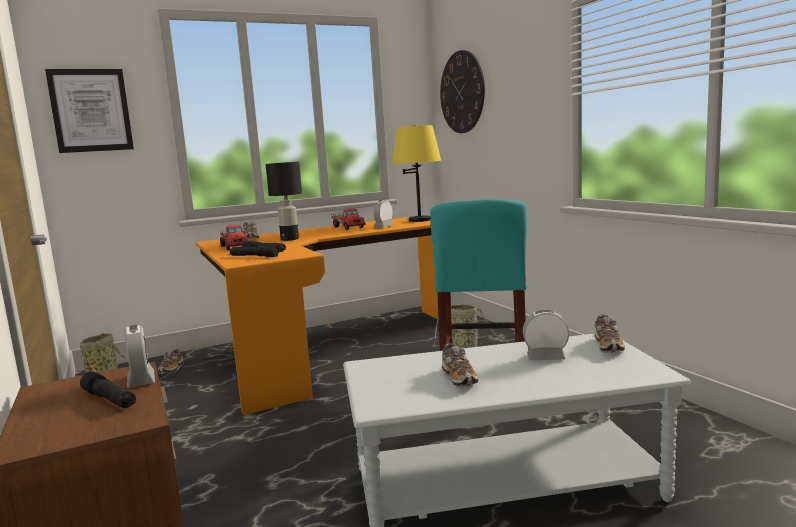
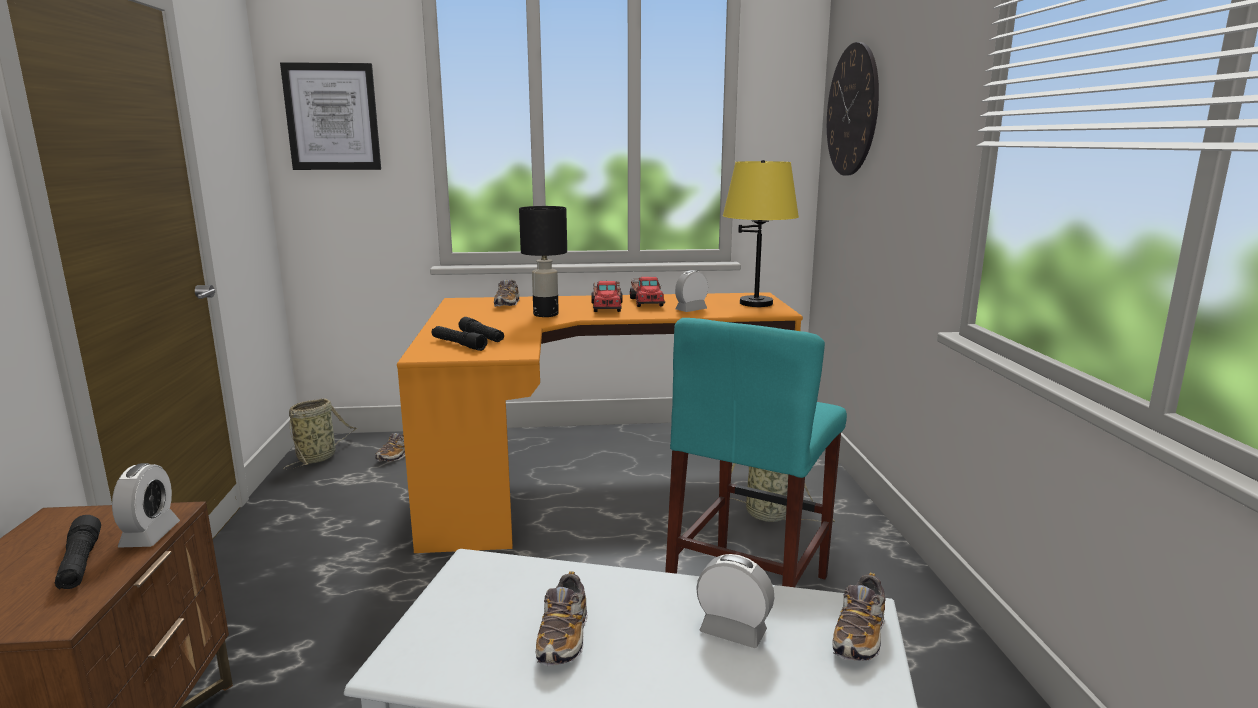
camera: 20 degrees right, 5 degrees up
(235, 246) = (469, 317): toy truck -> toy truck (607, 306)

